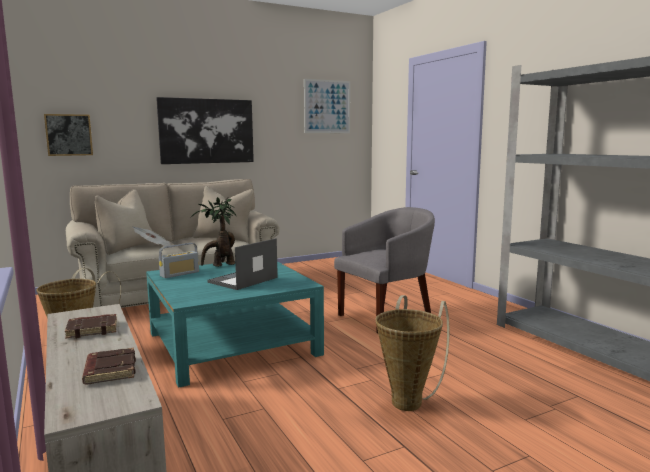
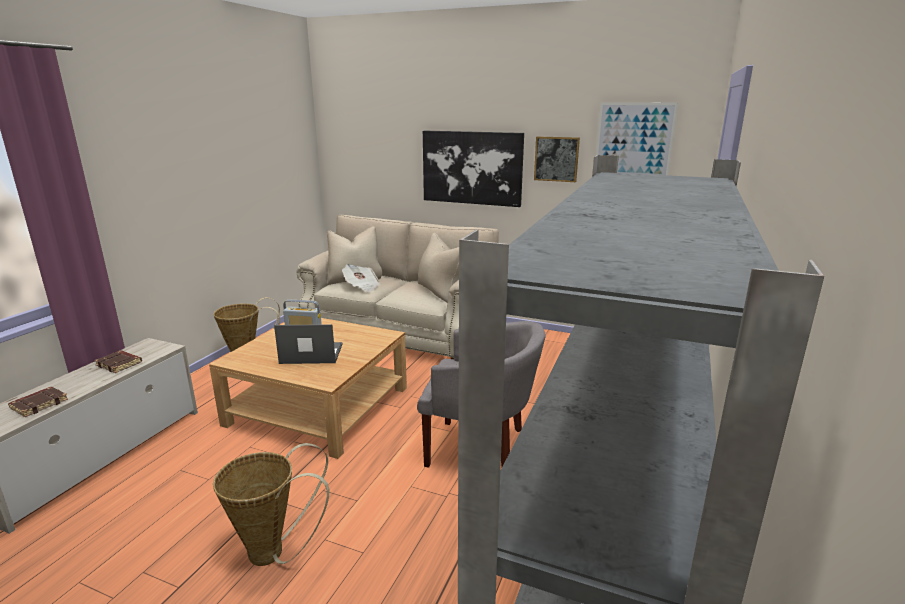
camera: 50 degrees right, 10 degrees up
(69, 135) = (353, 166): picture -> picture (556, 159)
(220, 265) = (348, 327): potted plant -> none
(232, 343) = (319, 406): turquoise coffee table -> beige coffee table

